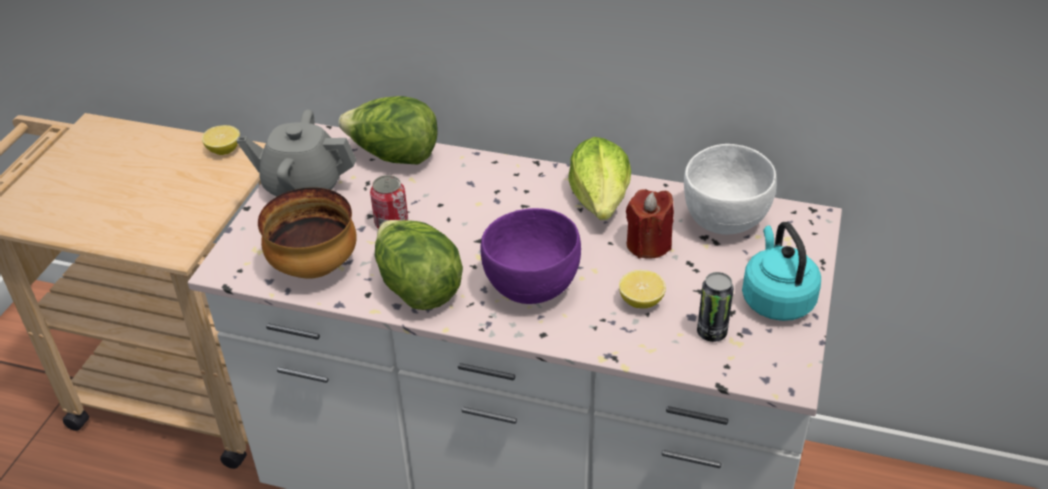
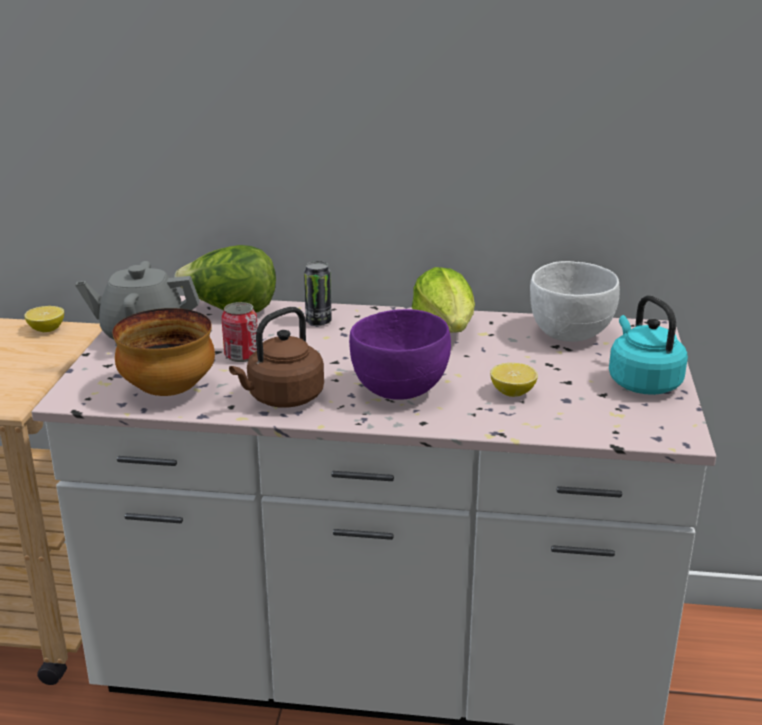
camera: 10 degrees left, 15 degrees down
(417, 288) = (282, 398): lettuce -> brown kettle
(648, 244) = (504, 354): red candle -> none
(711, 332) = (590, 409): can -> can (318, 322)

